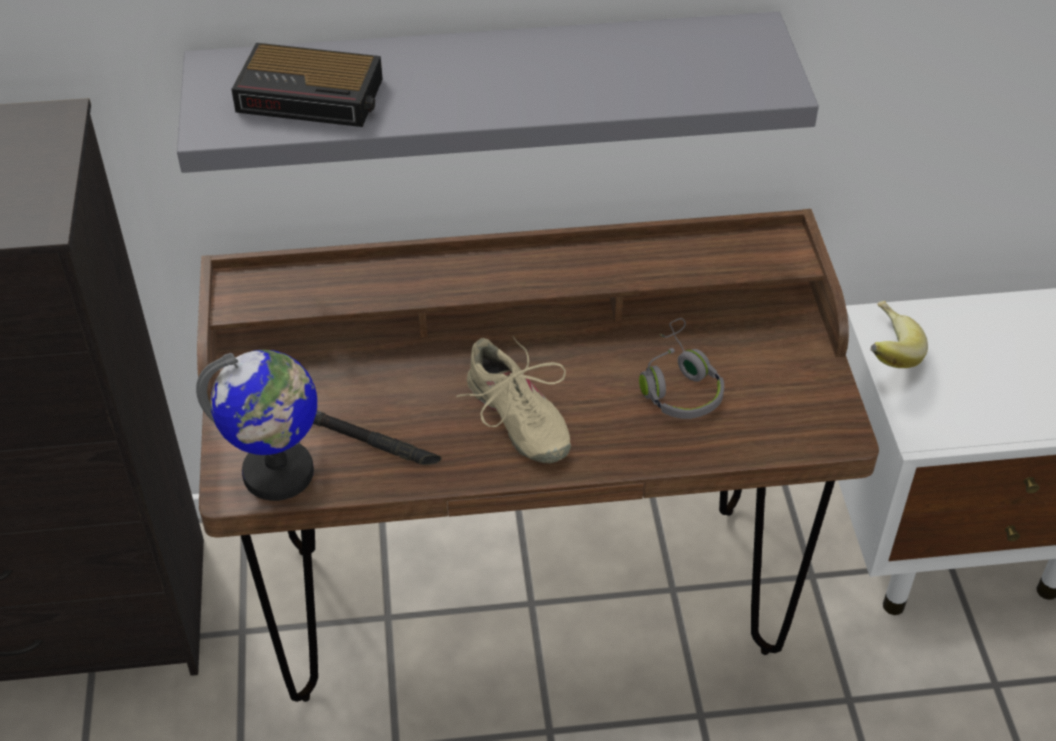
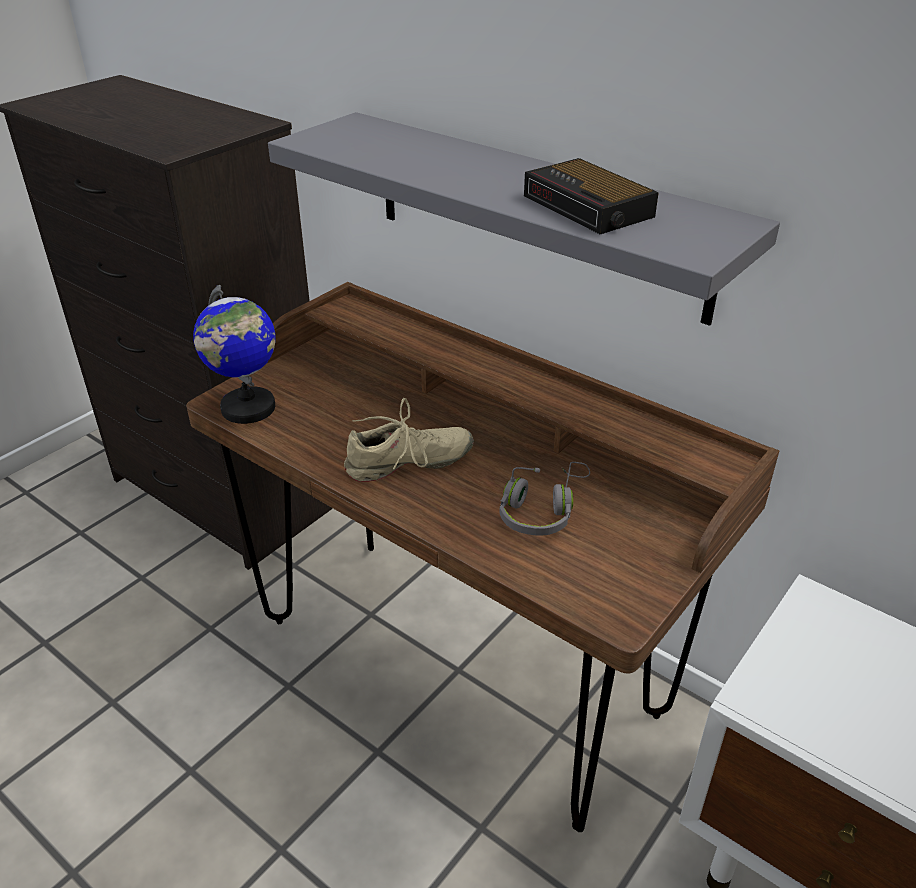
camera: 45 degrees right, 10 degrees down
(313, 96) = (378, 147): alarm clock -> alarm clock (589, 207)
(369, 441) = (314, 422): black flashlight -> none
(517, 420) = (409, 463): beige shoe -> beige shoe turned 120 degrees counterclockwise
(883, 352) = (791, 623): banana -> none

